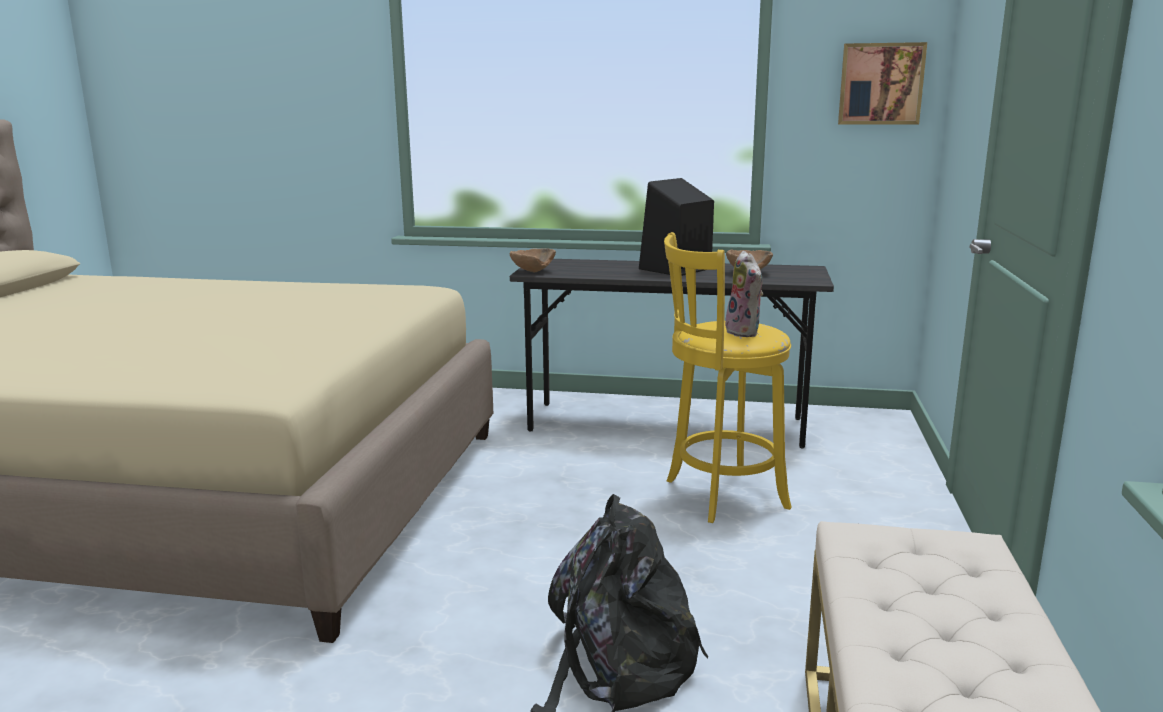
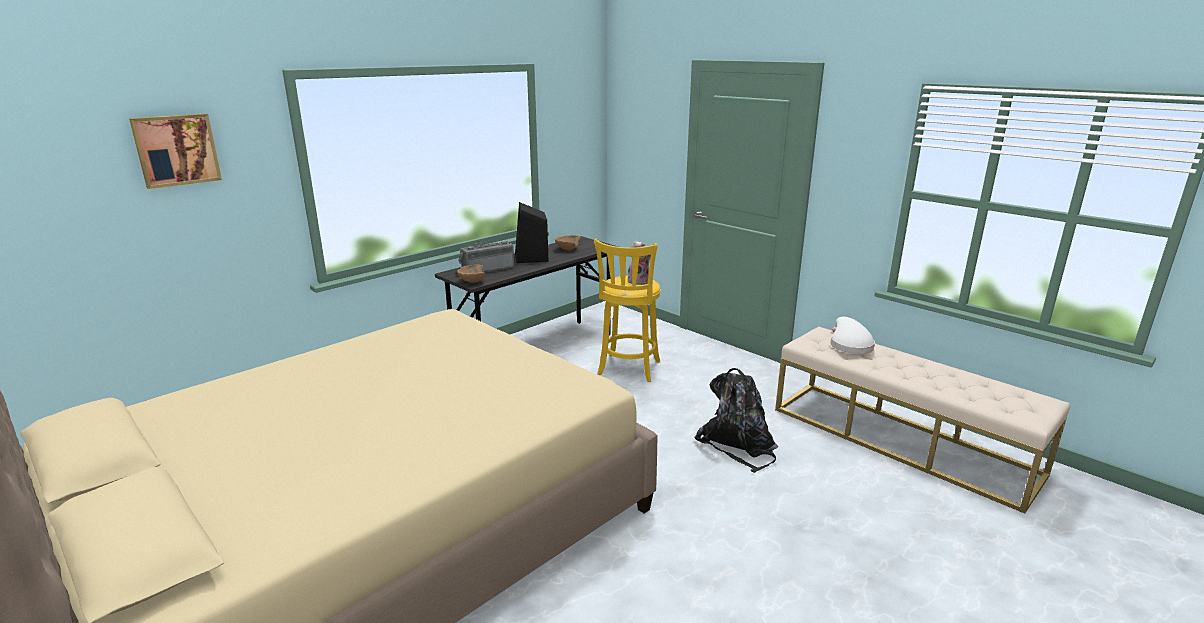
camera: 55 degrees left, 5 degrees up
(589, 266) = (487, 269): none -> radio
(880, 84) = (583, 132): picture -> picture (176, 150)
(952, 586) = (849, 345): none -> white hat

